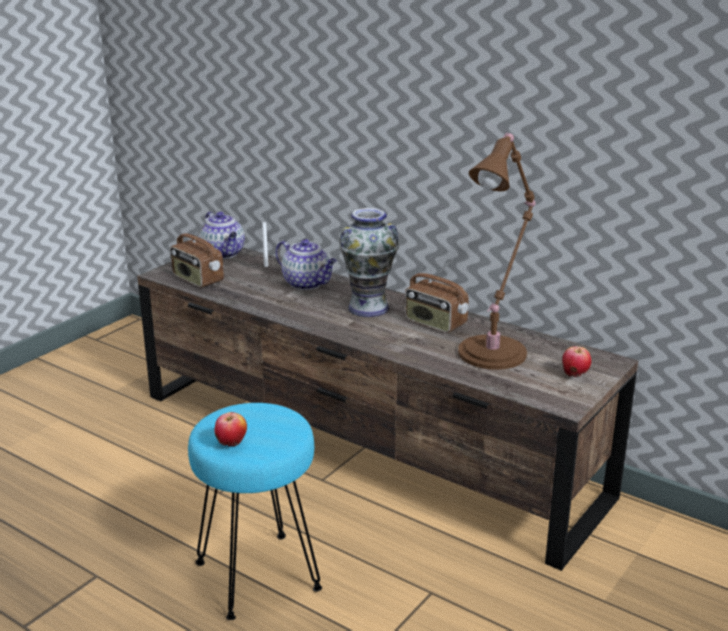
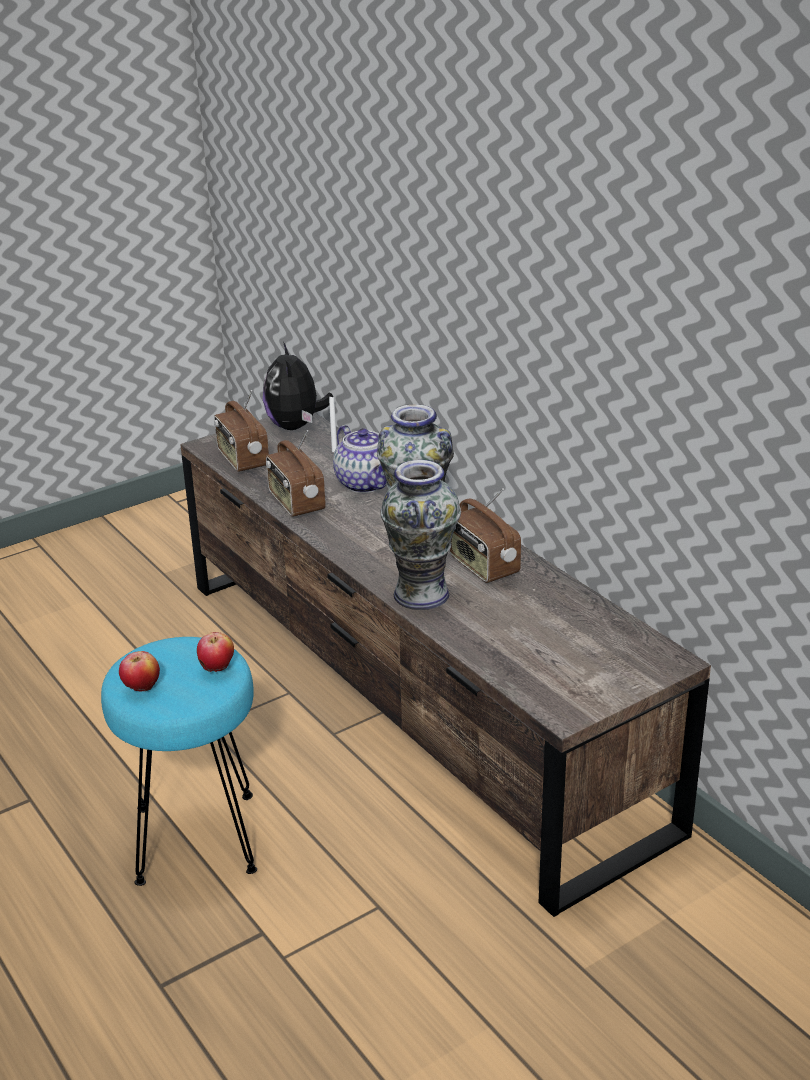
camera: 20 degrees right, 5 degrees up
(223, 254) = (296, 426): teapot -> plush toy
(262, 302) = (295, 503): none -> radio
(404, 347) = (420, 594): none -> vase
(495, 351) = (530, 618): brown table lamp -> none
(575, 375) = (607, 672): apple -> apple (217, 669)

